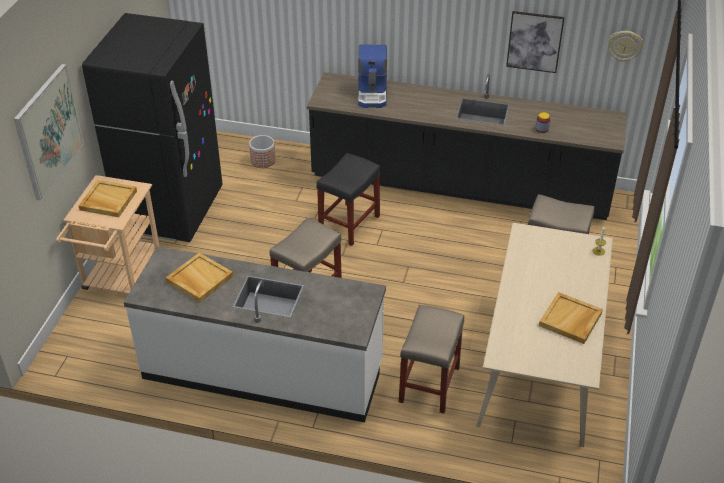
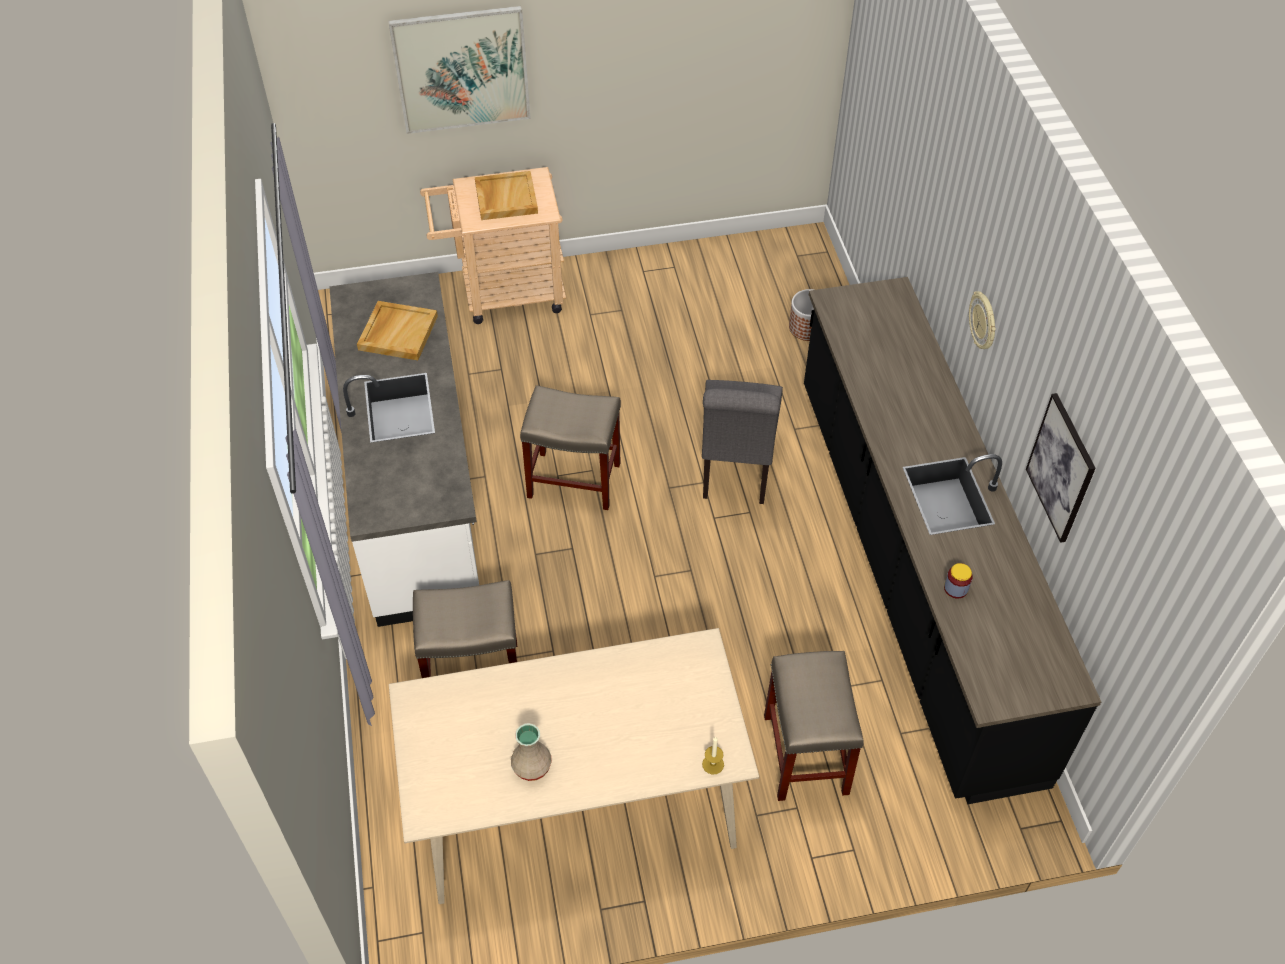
camera: 65 degrees right, 10 degrees up
(172, 210) = (648, 284): black fridge -> none
(349, 224) = (736, 471): black stool -> grey chair
(373, 93) = (893, 349): coffee machine -> none
(570, 320) = (531, 766): beige tray -> beige vase
(624, 45) = (1133, 596): wall clock -> wall clock (983, 322)

